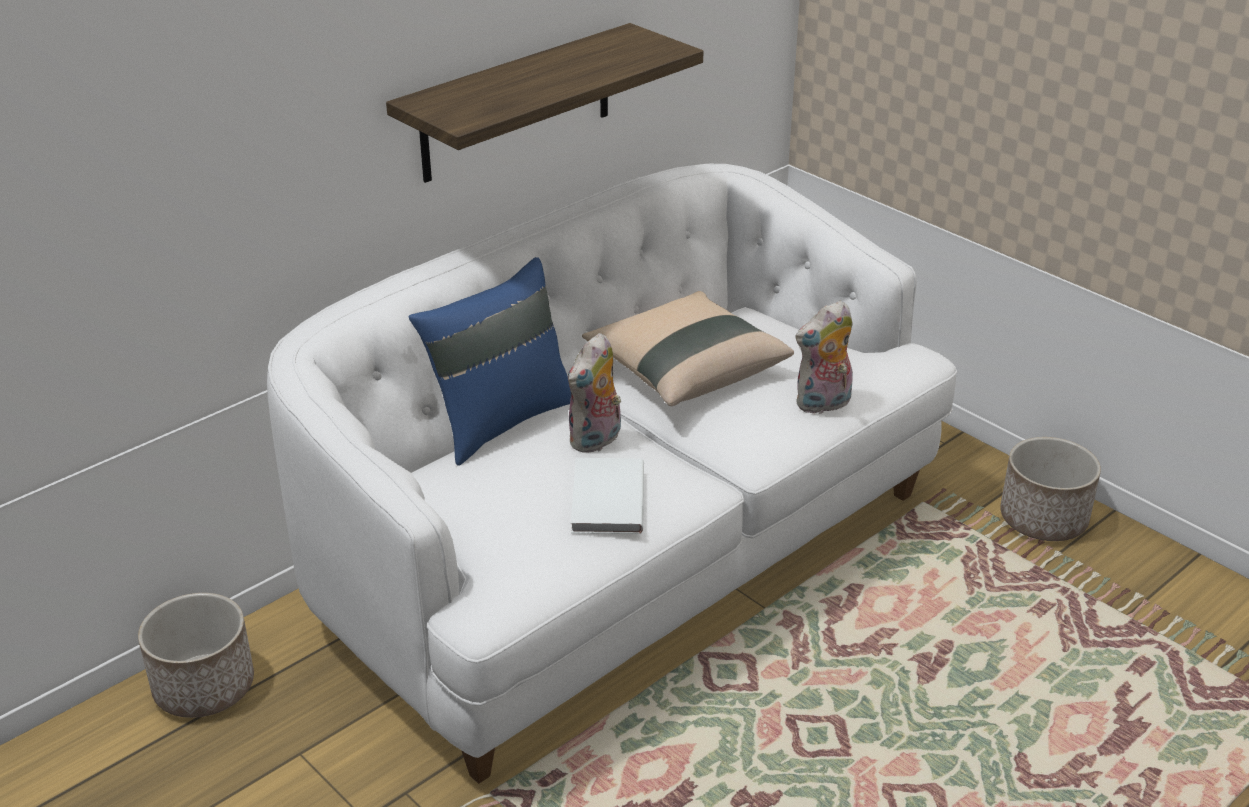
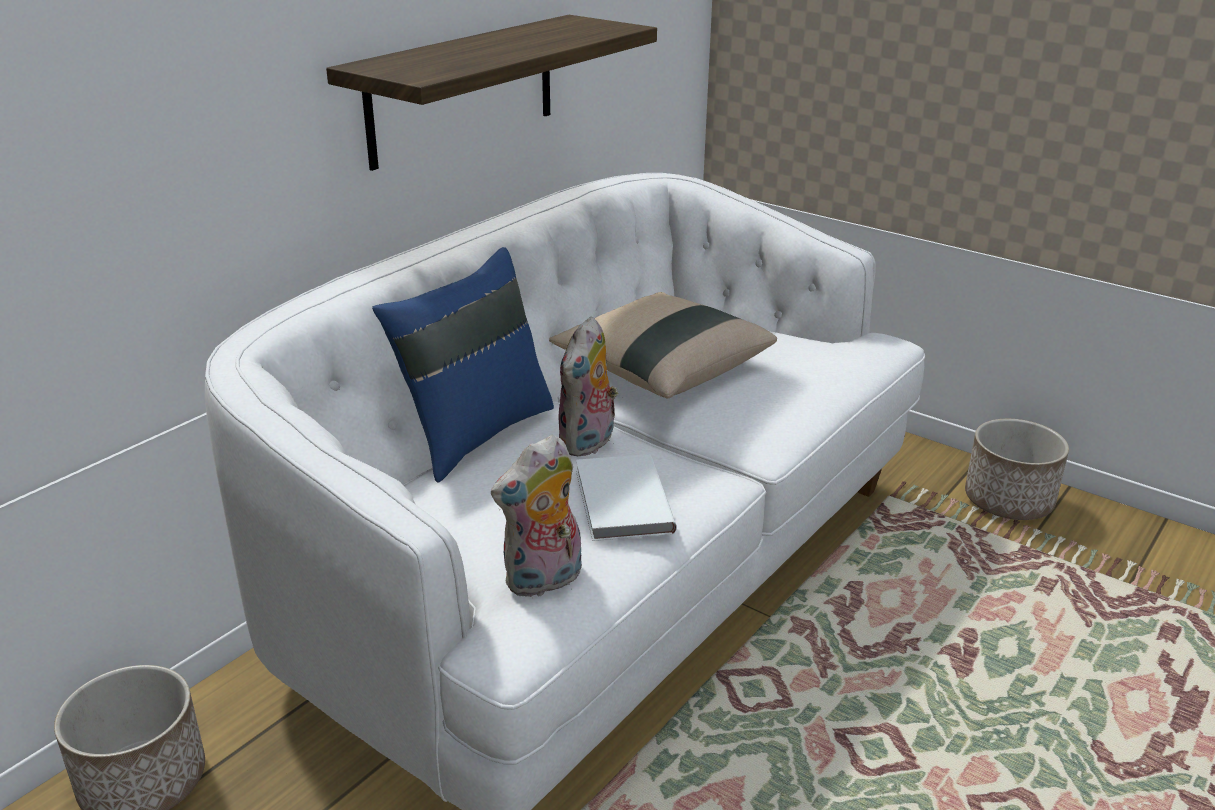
camera: 10 degrees left, 5 degrees down
(823, 405) = (816, 390): plush toy -> plush toy (544, 581)

